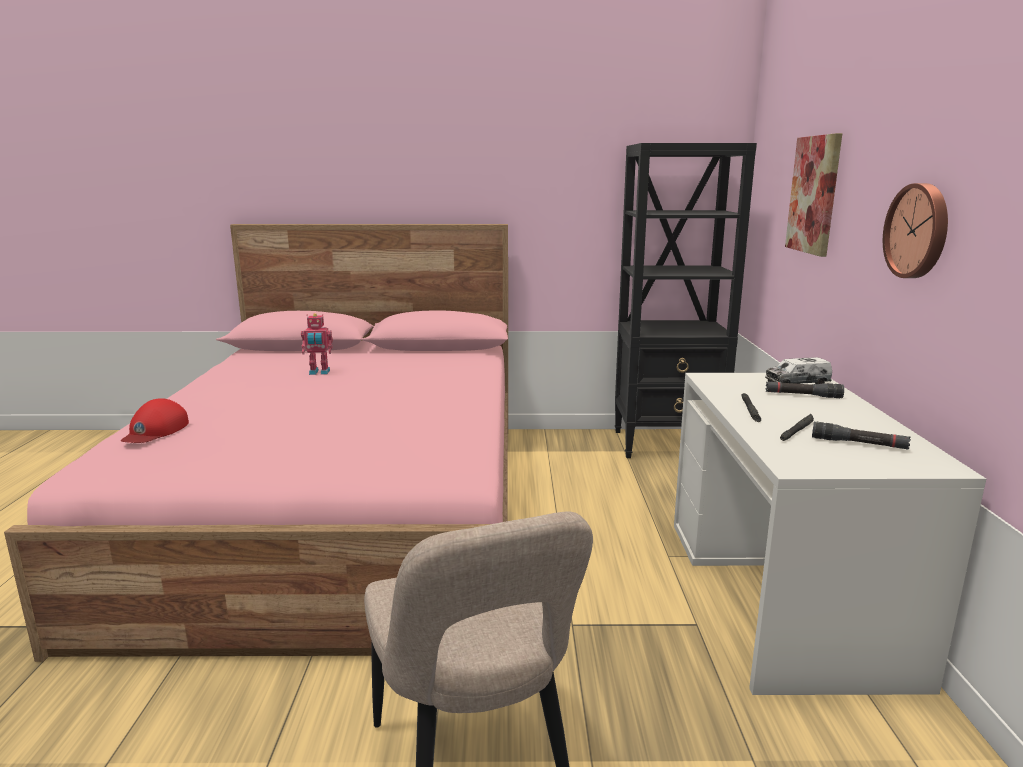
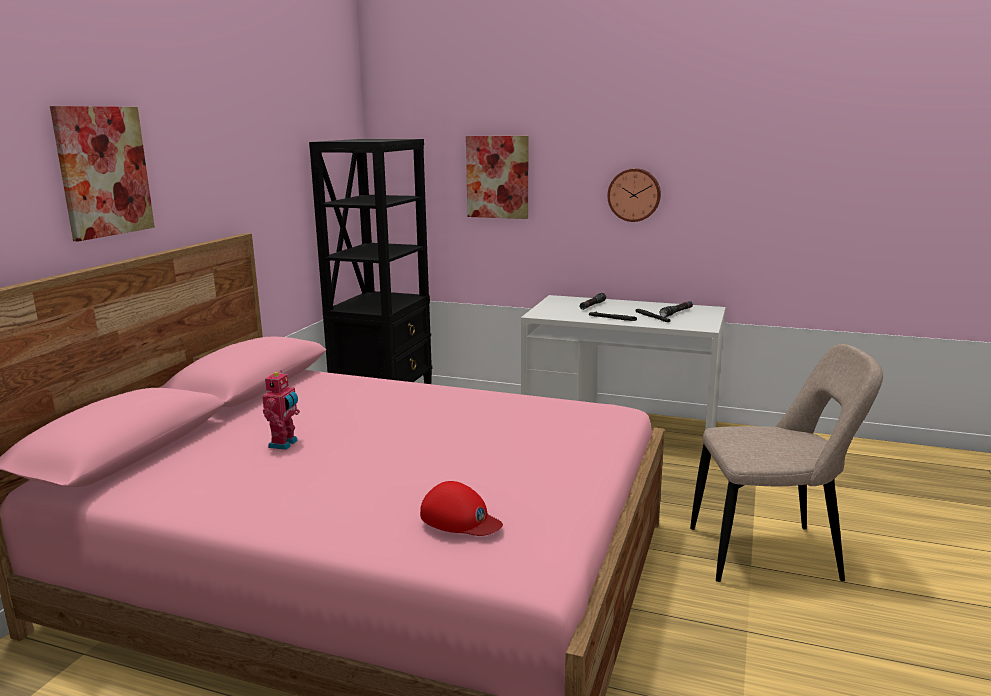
camera: 70 degrees left, 0 degrees up
(368, 158) = (103, 171): none -> picture
(797, 383) = (567, 302): toy truck -> none

